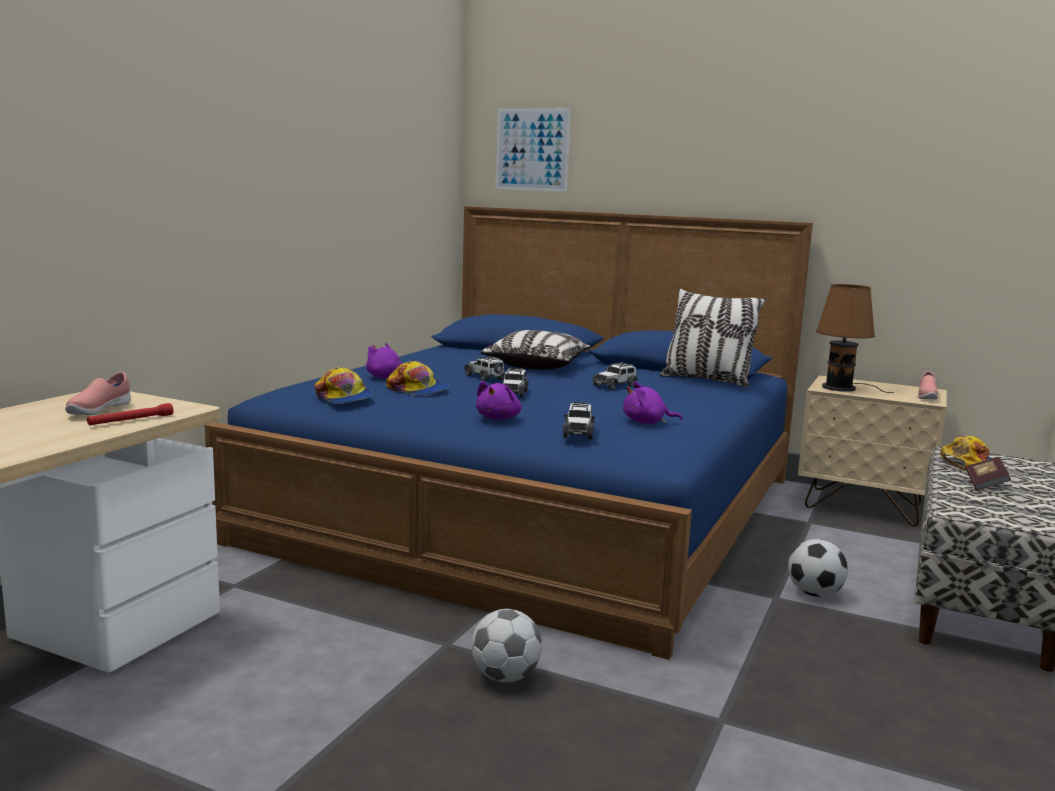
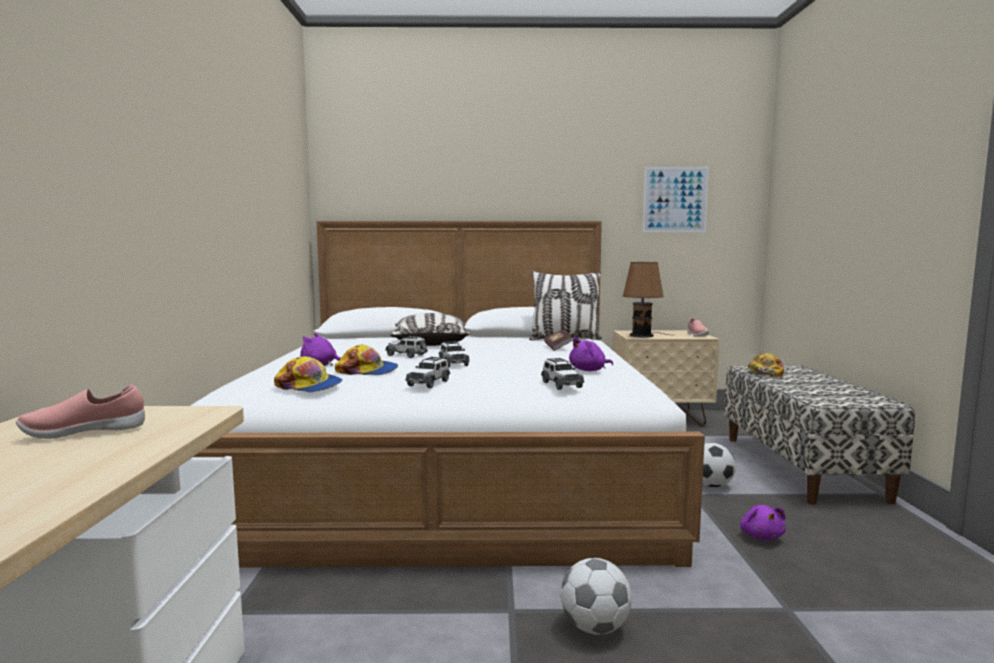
camera: 25 degrees left, 5 degrees down
(98, 411) = (85, 433): pink shoe -> pink shoe turned 75 degrees clockwise
(131, 420) = (152, 437): red flashlight -> none
(499, 418) = (477, 383): purple plush toy -> purple plush toy (761, 536)
(532, 149) = (374, 173): picture -> picture (675, 199)
(535, 507) = (451, 463): blue bed -> white bed
(615, 386) = (515, 349): toy car -> toy car (429, 383)
(985, 484) = (800, 383): book -> book (557, 347)

